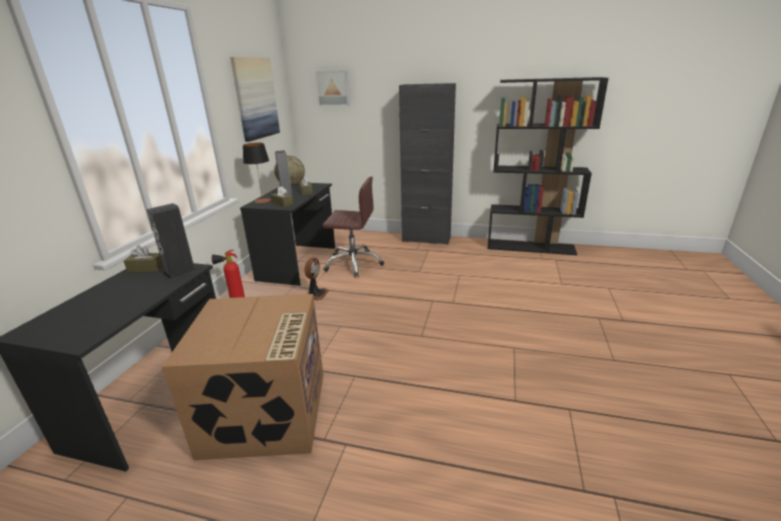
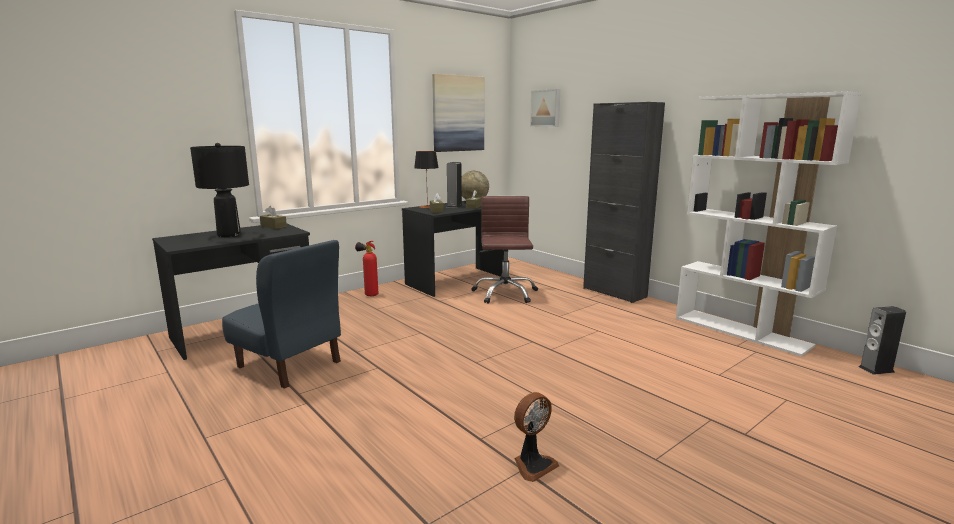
camera: 35 degrees right, 10 degrees down
(113, 298) = (228, 235): none -> black table lamp
(180, 272) = (285, 231): speaker -> speaker (876, 369)
(267, 413) = (289, 364): cardboard box -> blue chair
(316, 294) = (437, 306): fan -> fan (533, 465)
(354, 263) = (504, 293): brown office chair -> brown office chair turned 135 degrees counterclockwise
(531, 247) = (741, 331): black bookcase -> white bookcase

